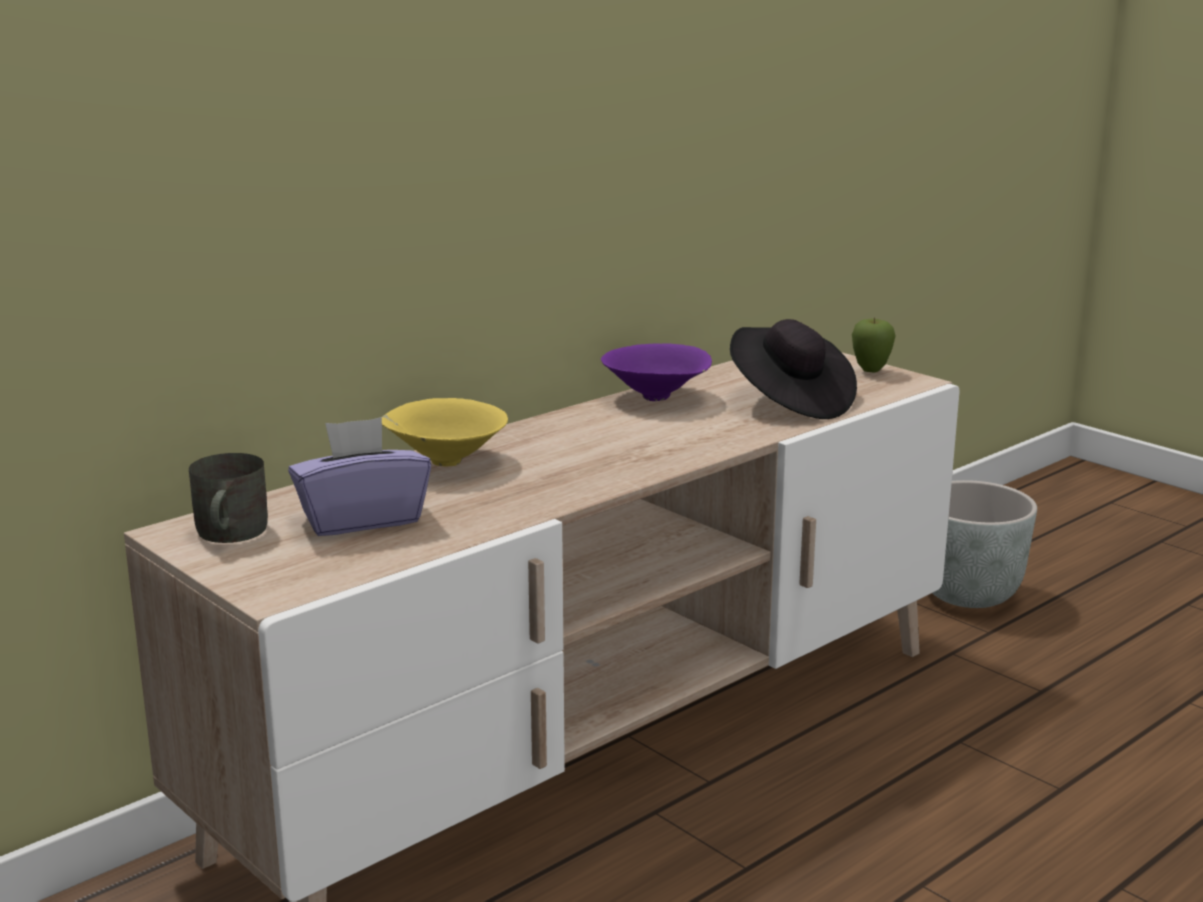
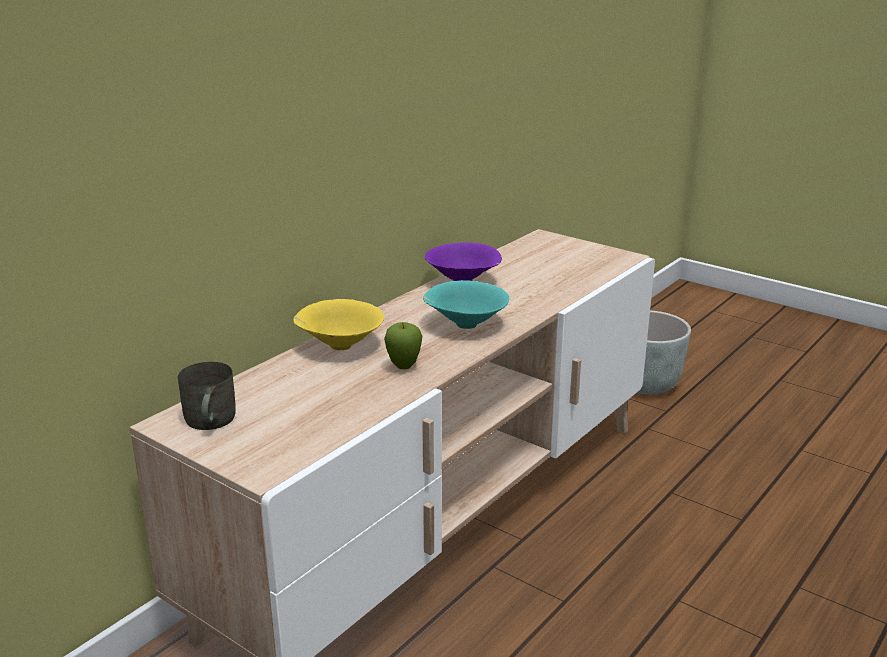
camera: 10 degrees left, 5 degrees up
(361, 519) = (300, 400): purple tissue box -> none
(632, 448) = (464, 325): none -> turquoise bowl
(790, 402) = (552, 279): black hat -> none
(871, 371) = (595, 251): apple -> apple (404, 367)

